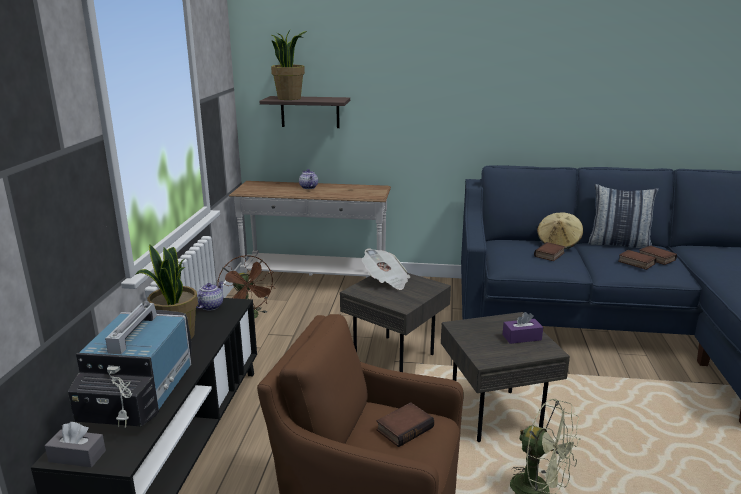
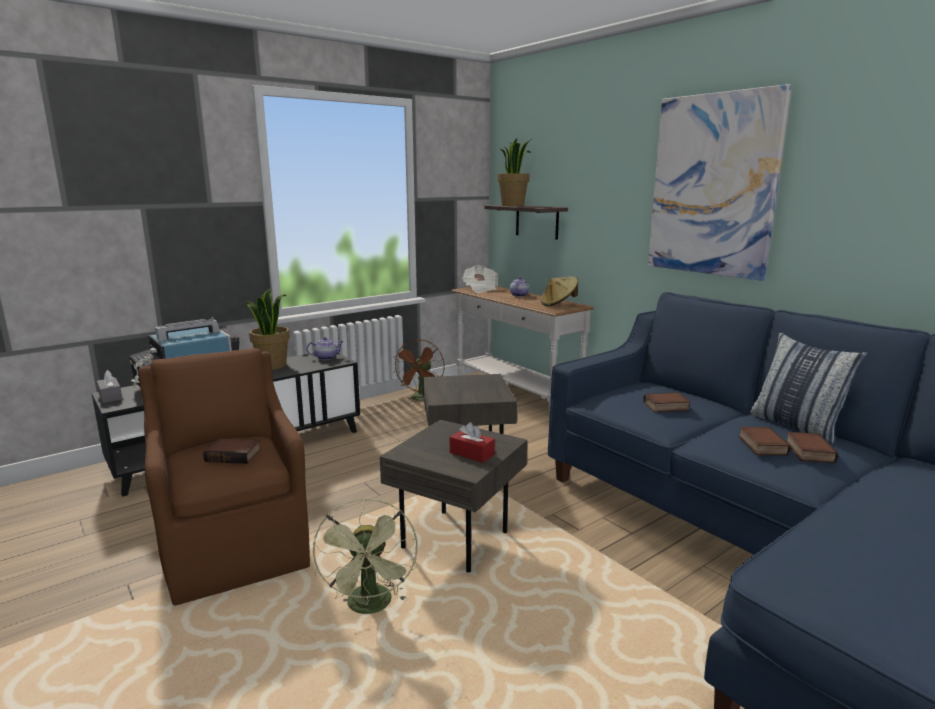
camera: 45 degrees right, 5 degrees down
(386, 281) = (472, 381): newspaper -> newspaper (480, 289)
(502, 77) = (713, 185): none -> picture
(521, 337) = (472, 454): purple tissue box -> red tissue box
(558, 243) = (710, 402): beige hat -> beige hat (559, 304)

